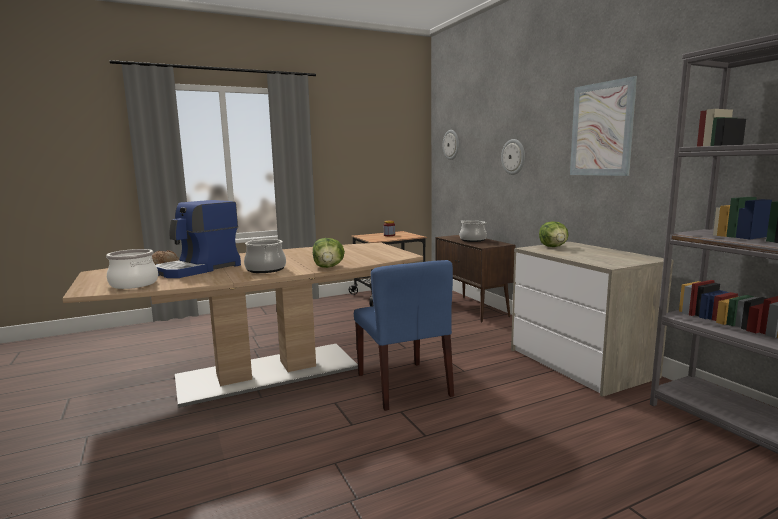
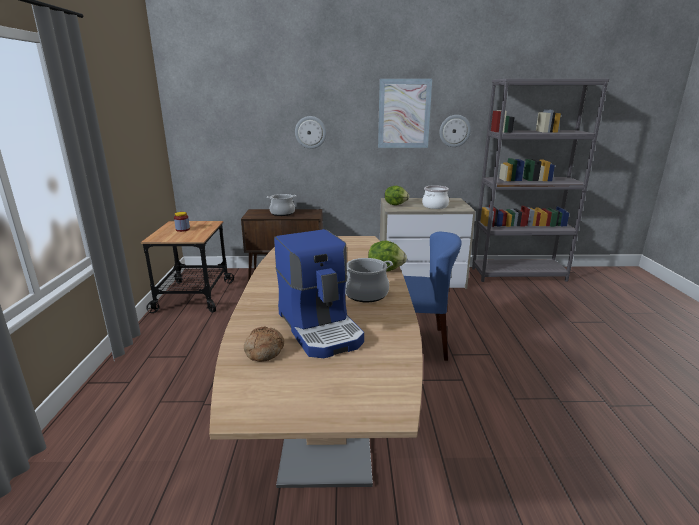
camera: 65 degrees left, 10 degrees up
(133, 284) = (374, 373): cooking pot -> cooking pot (435, 206)
(451, 144) = (207, 117): wall clock -> wall clock (454, 131)

